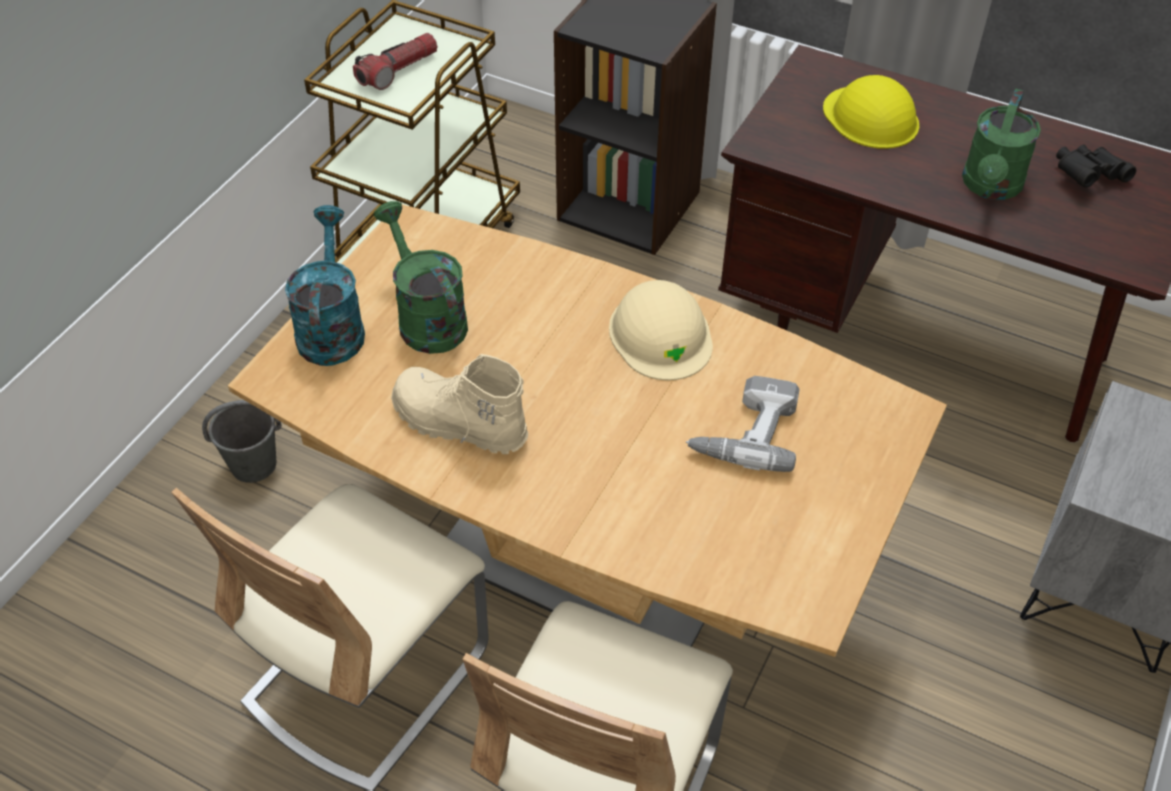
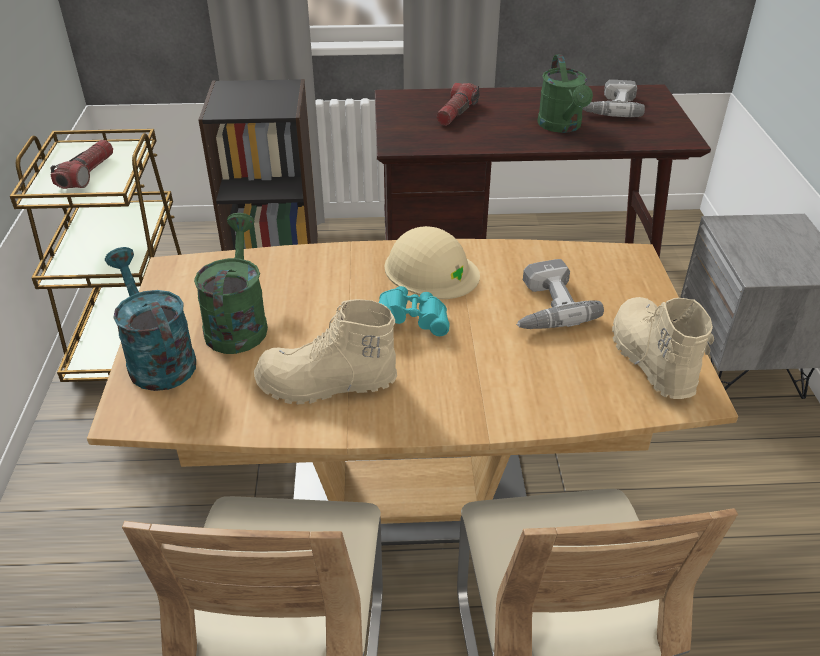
camera: 30 degrees left, 10 degrees down
(254, 464) = (80, 548): grey bucket -> none
(426, 318) = (237, 323): green watering can -> green watering can turned 60 degrees clockwise
(593, 389) = (413, 321): none -> turquoise binoculars
(801, 546) = (650, 360): none -> beige boot
(871, 117) = (456, 113): yellow hard hat -> flashlight
(1087, 176) = (609, 107): black binoculars -> power drill

